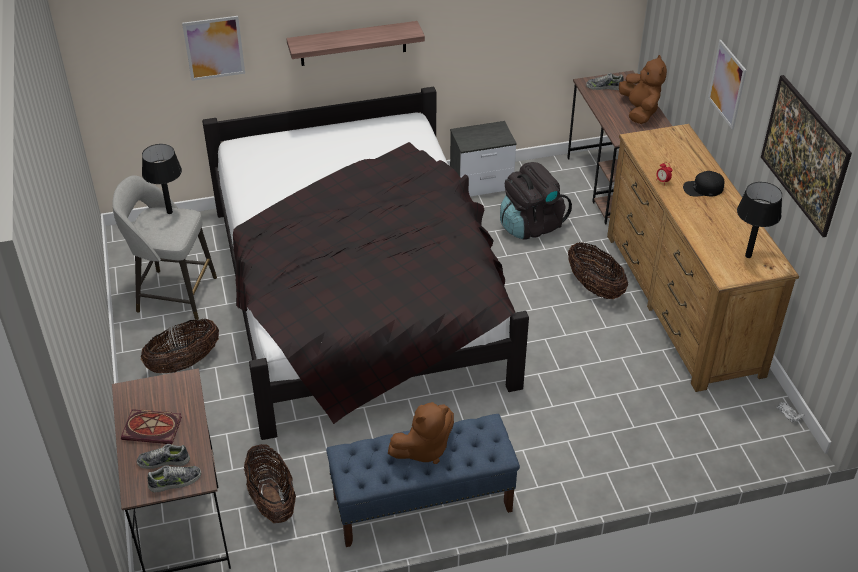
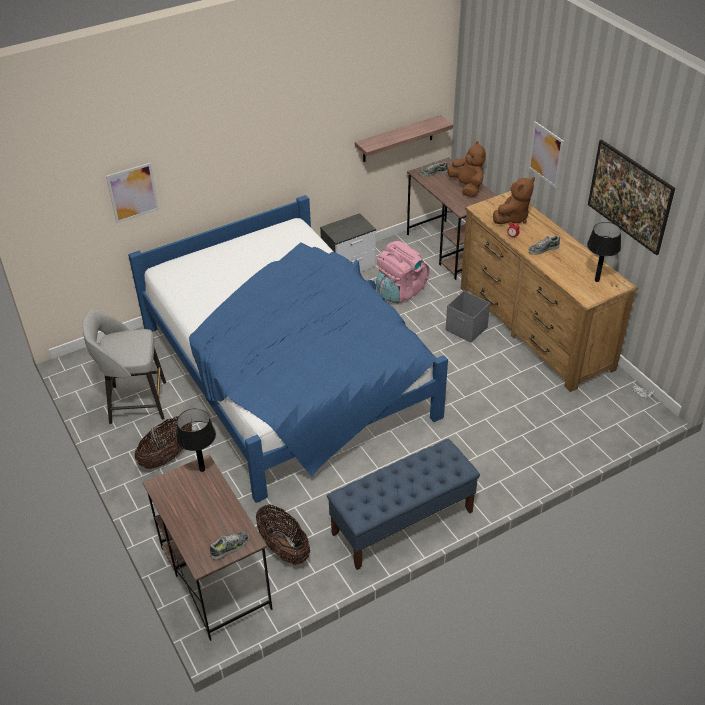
camera: 15 degrees left, 0 degrees up
(154, 428) = (193, 509): book -> none
(164, 461) = (213, 533): shoe -> shoe (543, 249)
(169, 212) = (126, 335): black table lamp -> black table lamp (202, 469)
(353, 43) = (241, 170): shelf -> shelf (398, 139)
(360, 295) = (288, 372): black bed -> blue bed
(423, 449) = (404, 478): brown plush toy -> brown plush toy (512, 218)
(531, 225) = (400, 291): black backpack -> pink backpack
(595, 287) = (466, 329): basket -> grey storage box
(703, 188) = (543, 236): black cap -> none

